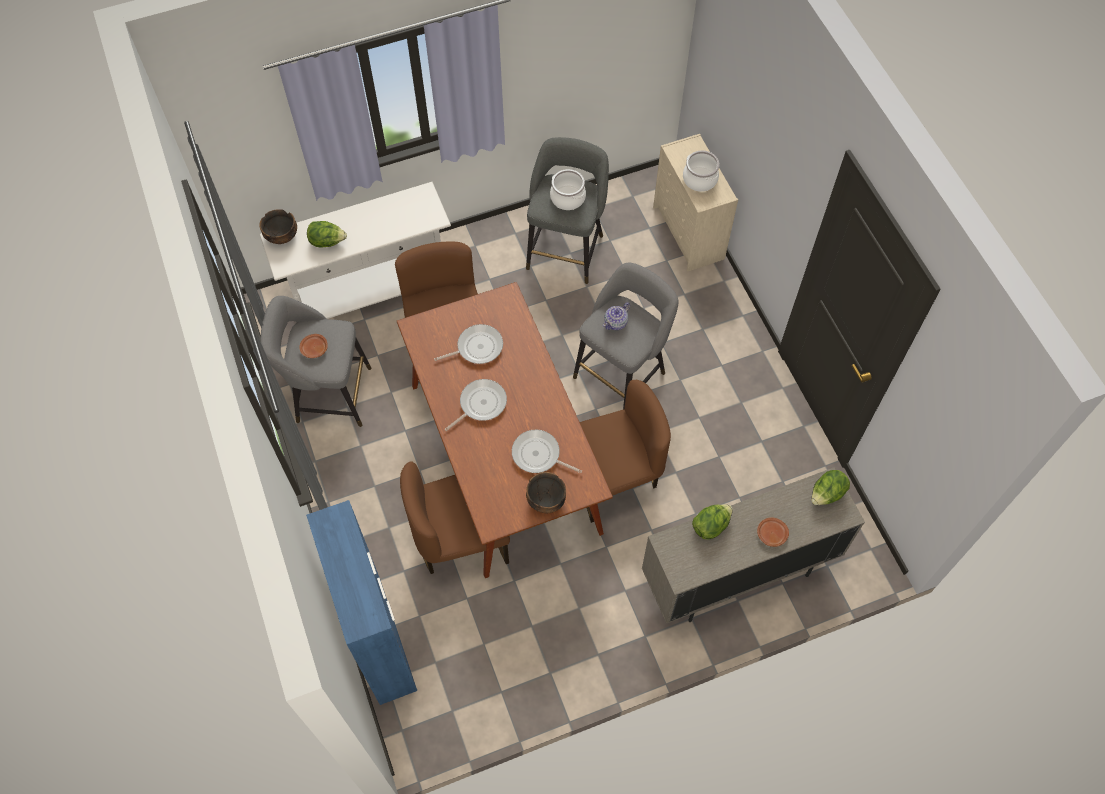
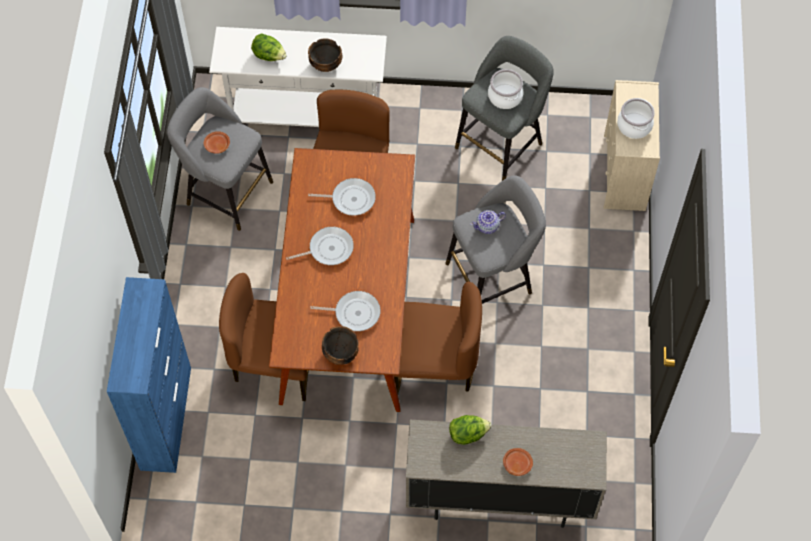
camera: 25 degrees right, 0 degrees up
(282, 236) = (234, 36): bowl -> bowl (326, 64)
(538, 455) = (354, 313): frying pan -> frying pan turned 135 degrees clockwise
(827, 494) = (585, 451): lettuce -> none

